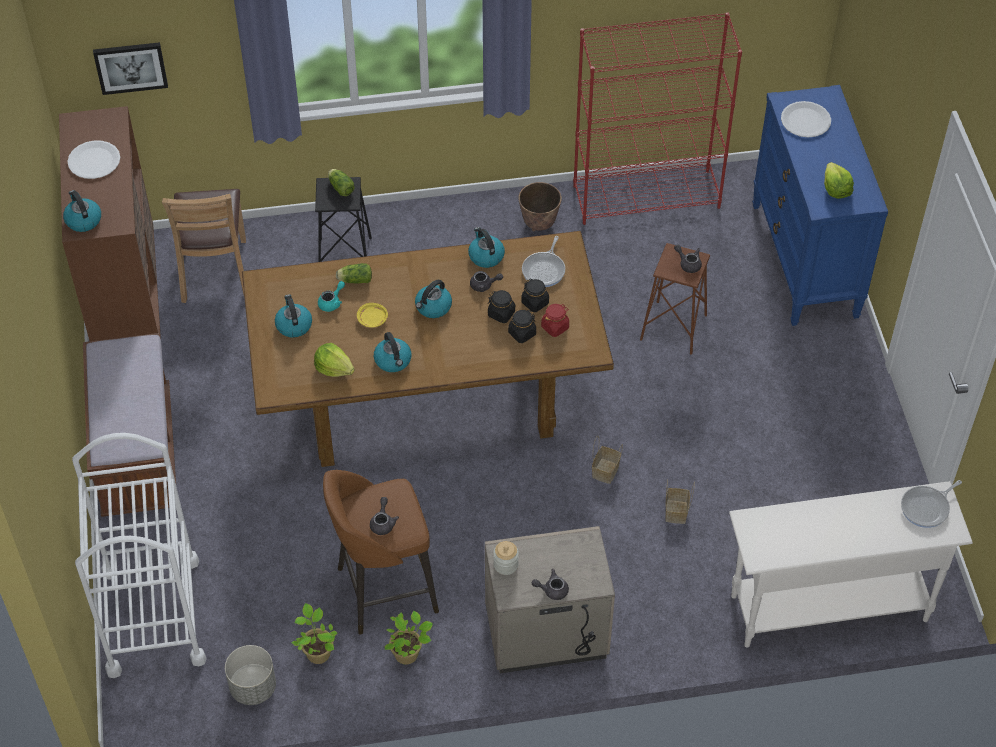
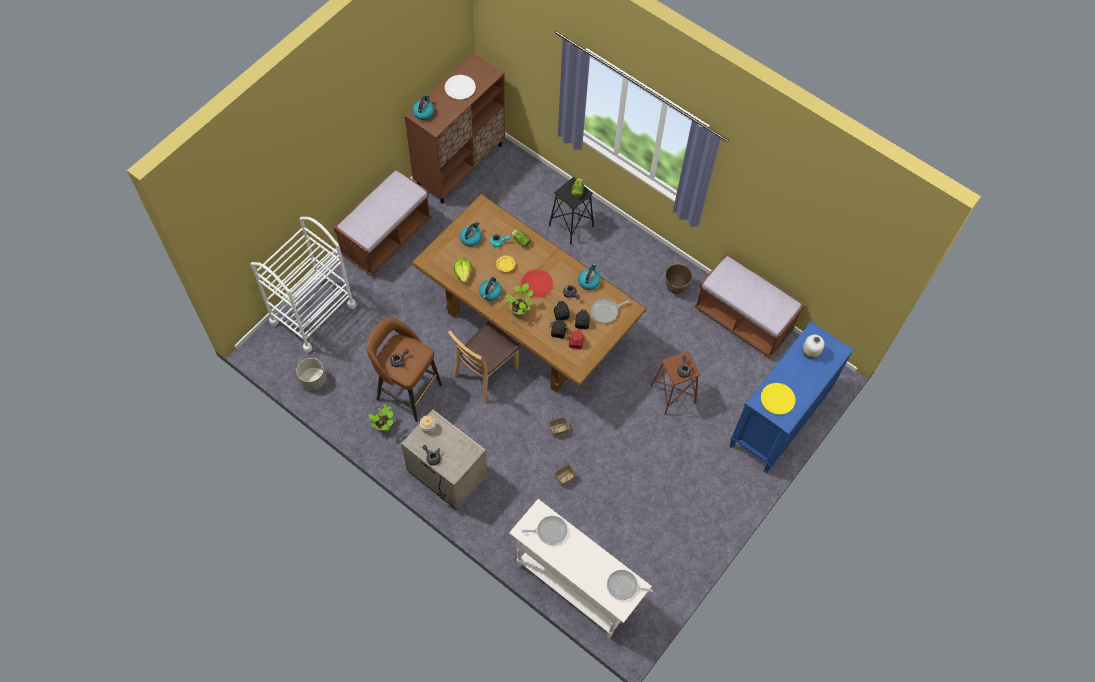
camera: 45 degrees right, 10 degrees up
(130, 67) = (513, 55): picture -> none
(215, 272) = (510, 183): brown chair -> brown chair (485, 373)
(317, 652) = (353, 391): potted plant -> potted plant (520, 311)
(433, 307) = (536, 284): kettle -> red plate
(647, 196) = (743, 320): red bookcase -> brown bench
(785, 529) = (550, 531): none -> frying pan
(805, 121) = (810, 352): white plate -> white vase
(835, 189) = (777, 399): lettuce -> yellow plate

